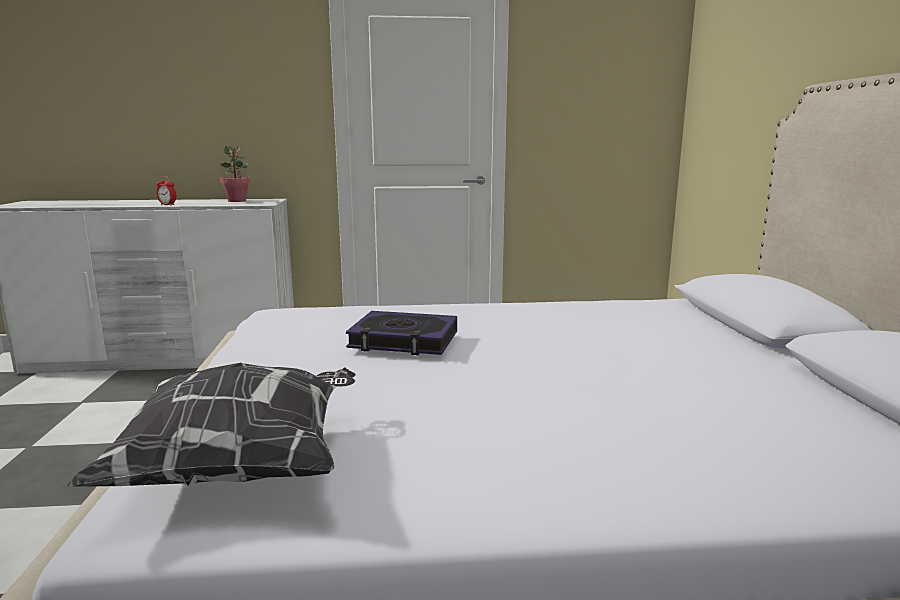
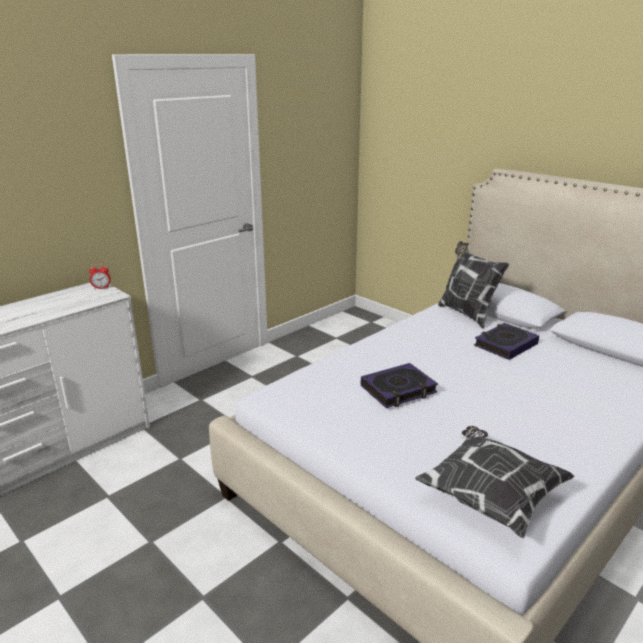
camera: 40 degrees left, 10 degrees up
(167, 205) = (25, 322): alarm clock -> alarm clock (101, 288)
(237, 201) = (69, 296): potted plant -> none
(676, 350) = (505, 345): none -> book
(686, 313) = (466, 313): none -> pillow

